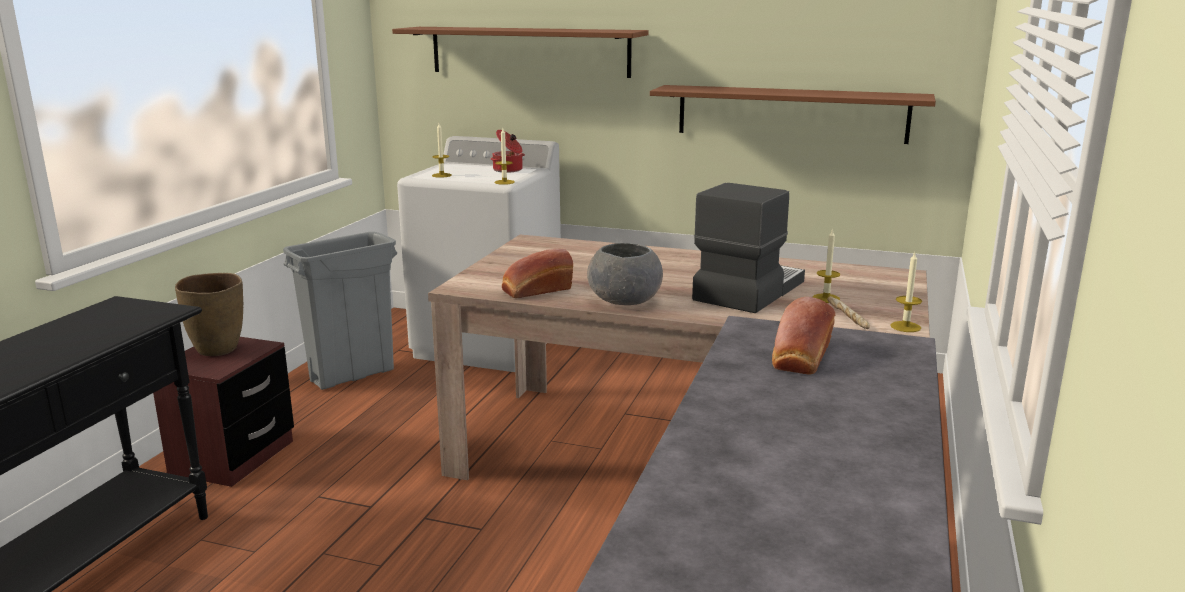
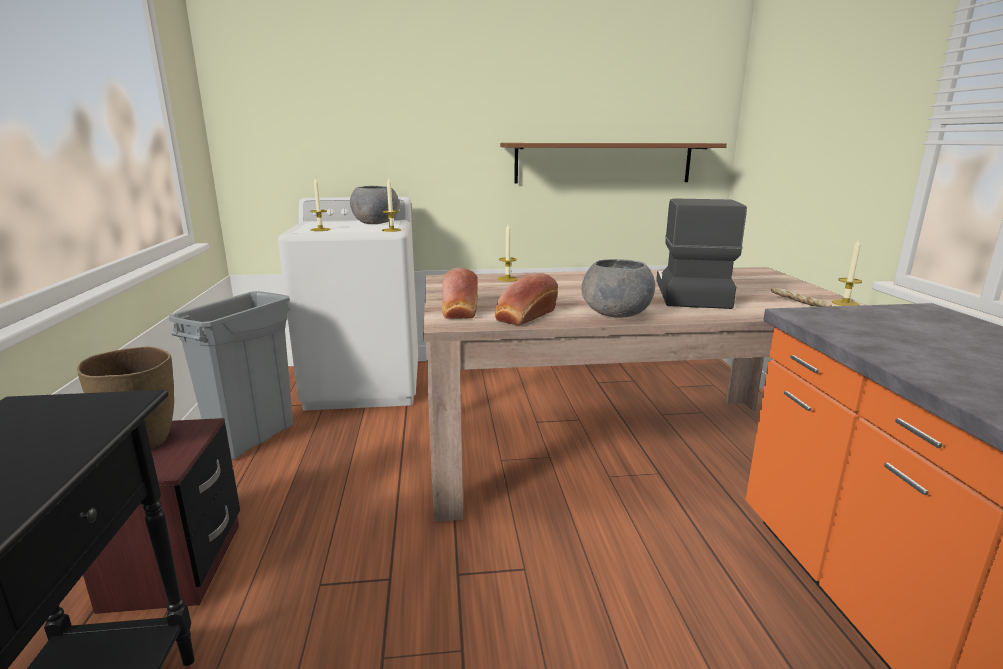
camera: 25 degrees left, 0 degrees up
(508, 170) = (376, 222): cooking pot -> grey bowl
(529, 51) = (374, 115): brown shelf -> none
(801, 358) = (901, 332): bread -> bread (460, 310)
(826, 298) = (752, 291): candle -> candle (507, 279)

